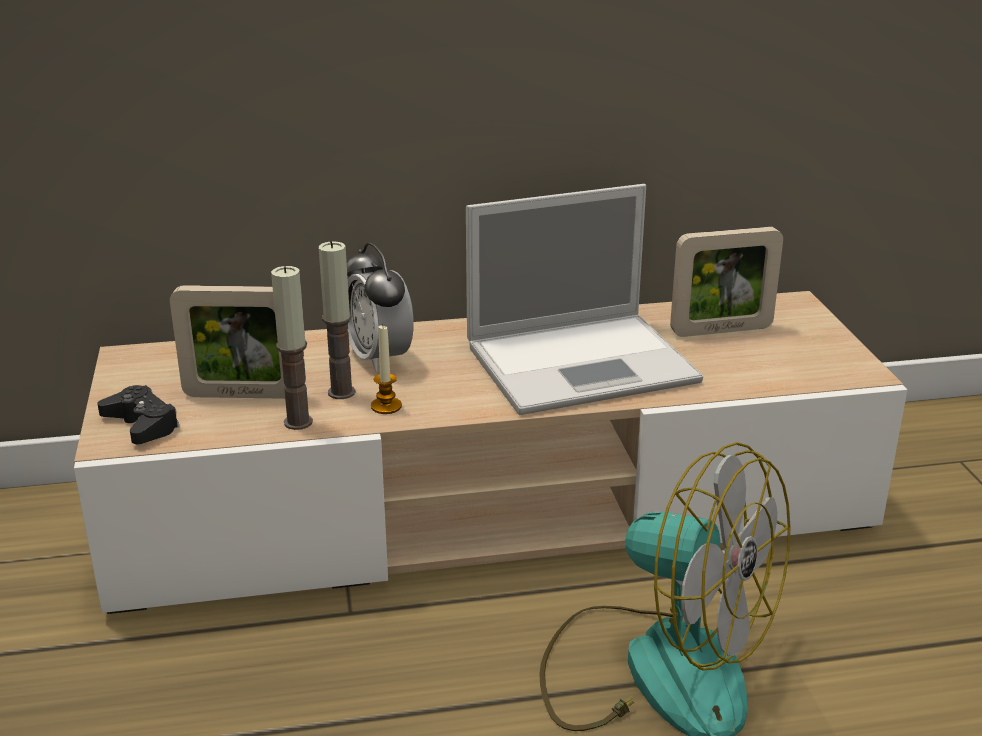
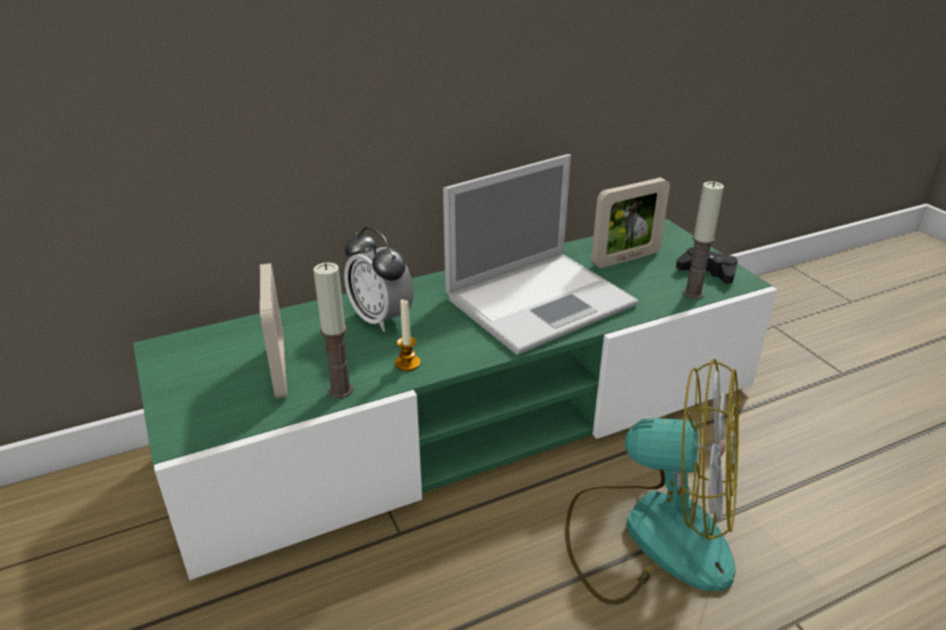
camera: 15 degrees left, 5 degrees up
(141, 424) = (202, 415): black game controller -> black game controller (707, 272)
(242, 394) = (280, 371): picture frame -> picture frame turned 90 degrees counterclockwise
(341, 392) = (364, 356): candle -> candle (693, 293)
(491, 509) = (473, 419): beige tv stand -> green tv stand

